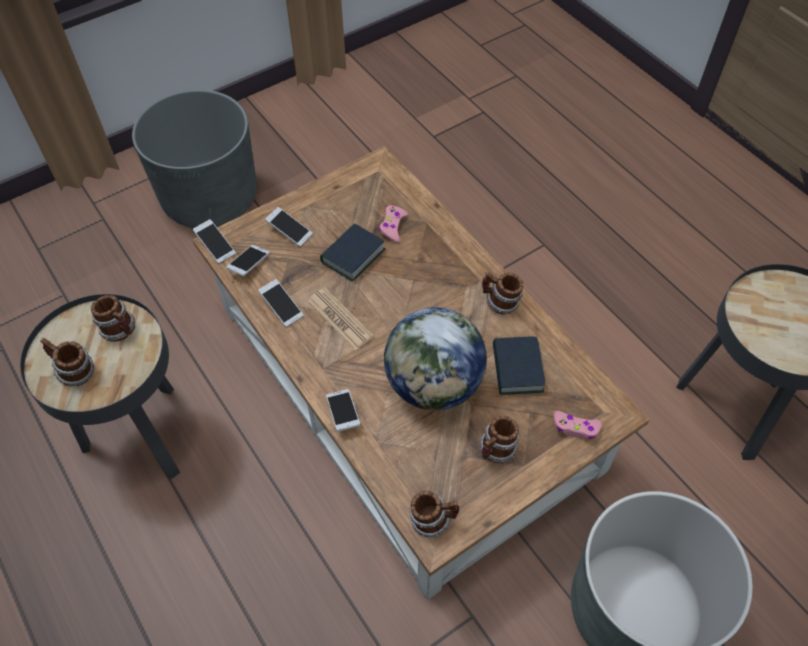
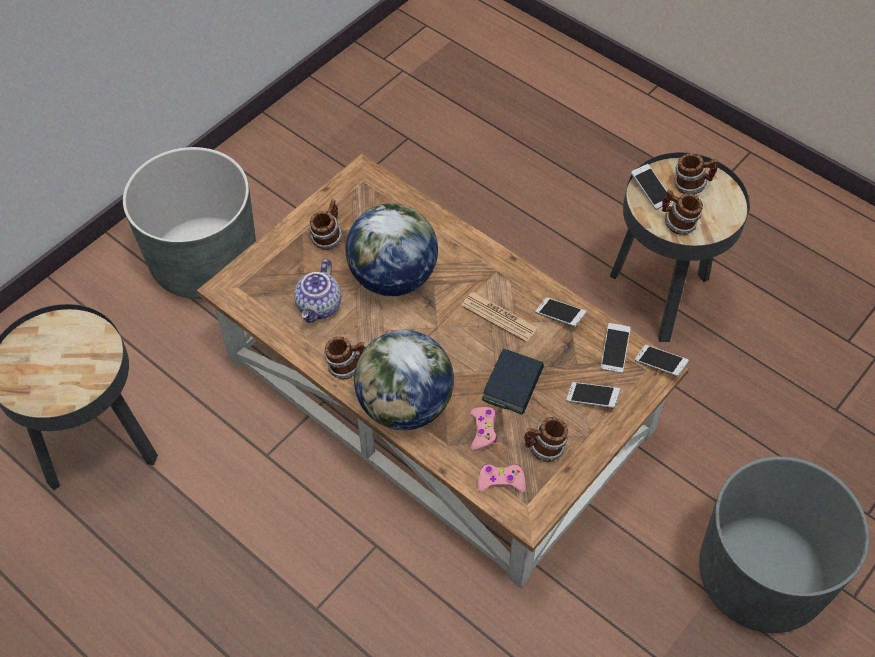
camera: 165 degrees right, 0 degrees up
(343, 413) = (464, 239): phone -> phone (650, 191)
(433, 520) = (367, 182): mug -> mug (544, 449)
(454, 259) = (405, 406): none -> globe
(517, 369) = (320, 307): book -> teapot
(576, 428) = (261, 269): pink game controller -> pink game controller (500, 481)

